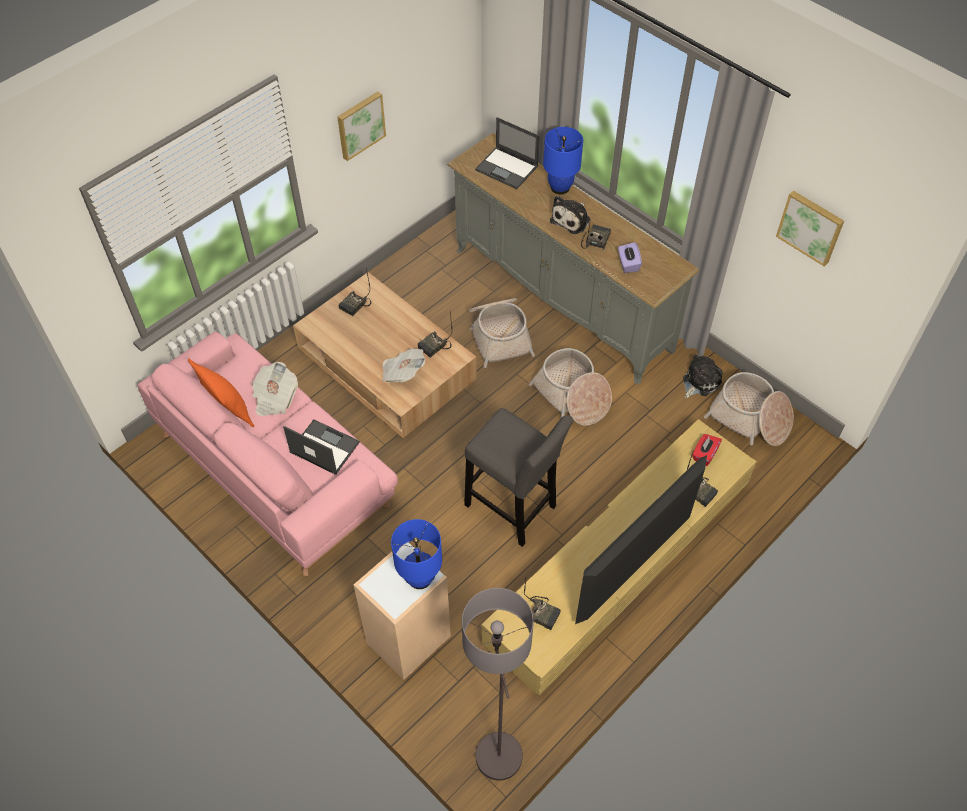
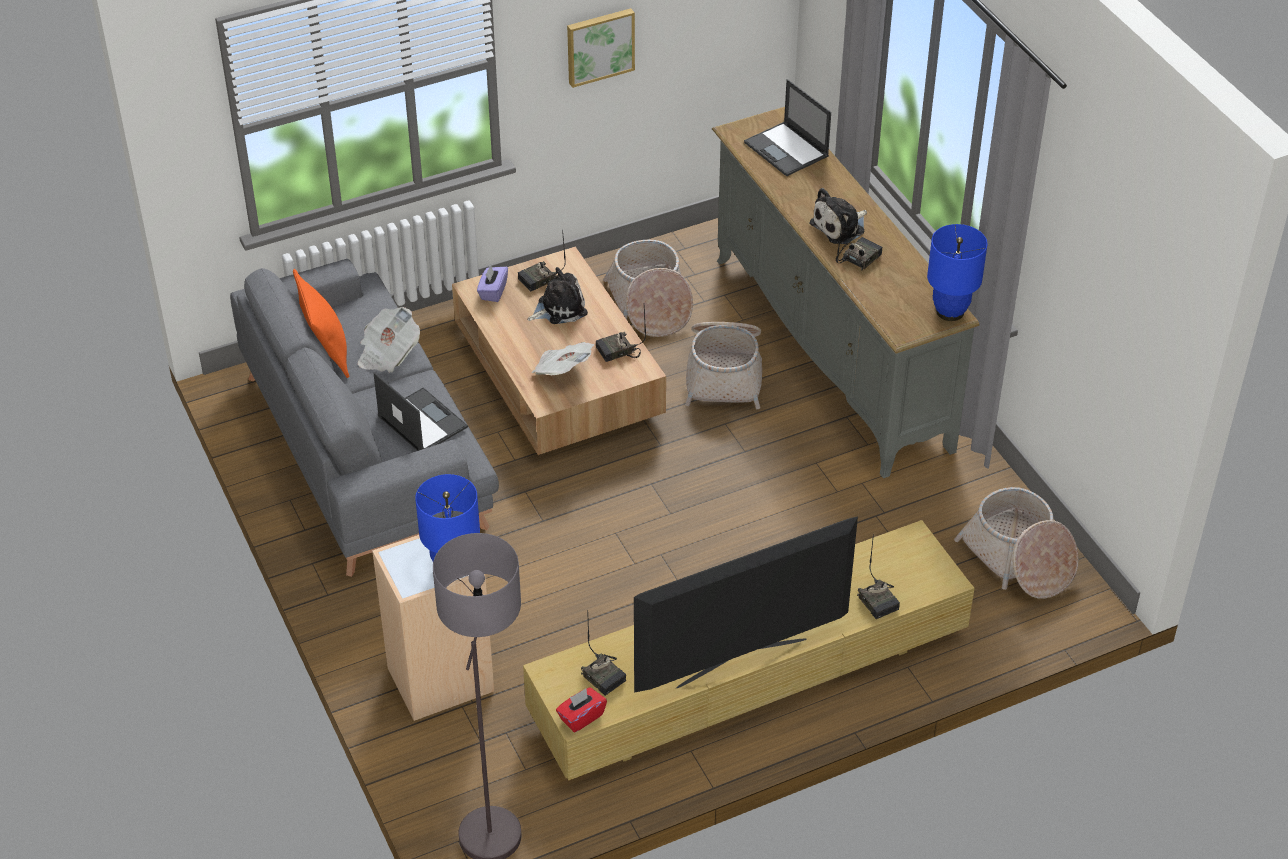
camera: 20 degrees right, 10 degrees down
(275, 468) = (366, 449): pink sofa -> grey sofa
(513, 509) = (643, 576): grey stool -> none
(560, 187) = (844, 187): blue table lamp -> blue table lamp (950, 311)
(572, 396) = (786, 468): basket -> basket (650, 304)
(628, 264) = (886, 294): purple tissue box -> purple tissue box (493, 292)
(699, 382) = (971, 497): plush toy -> plush toy (559, 308)
(704, 454) = (908, 562): red tissue box -> red tissue box (581, 717)
(811, 227) = (1099, 276): picture -> none

